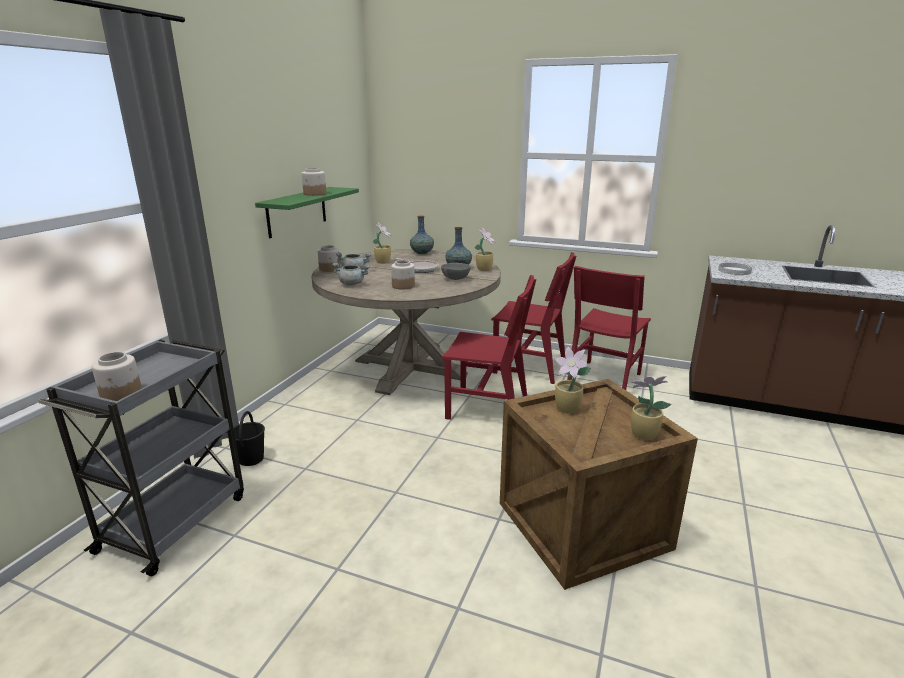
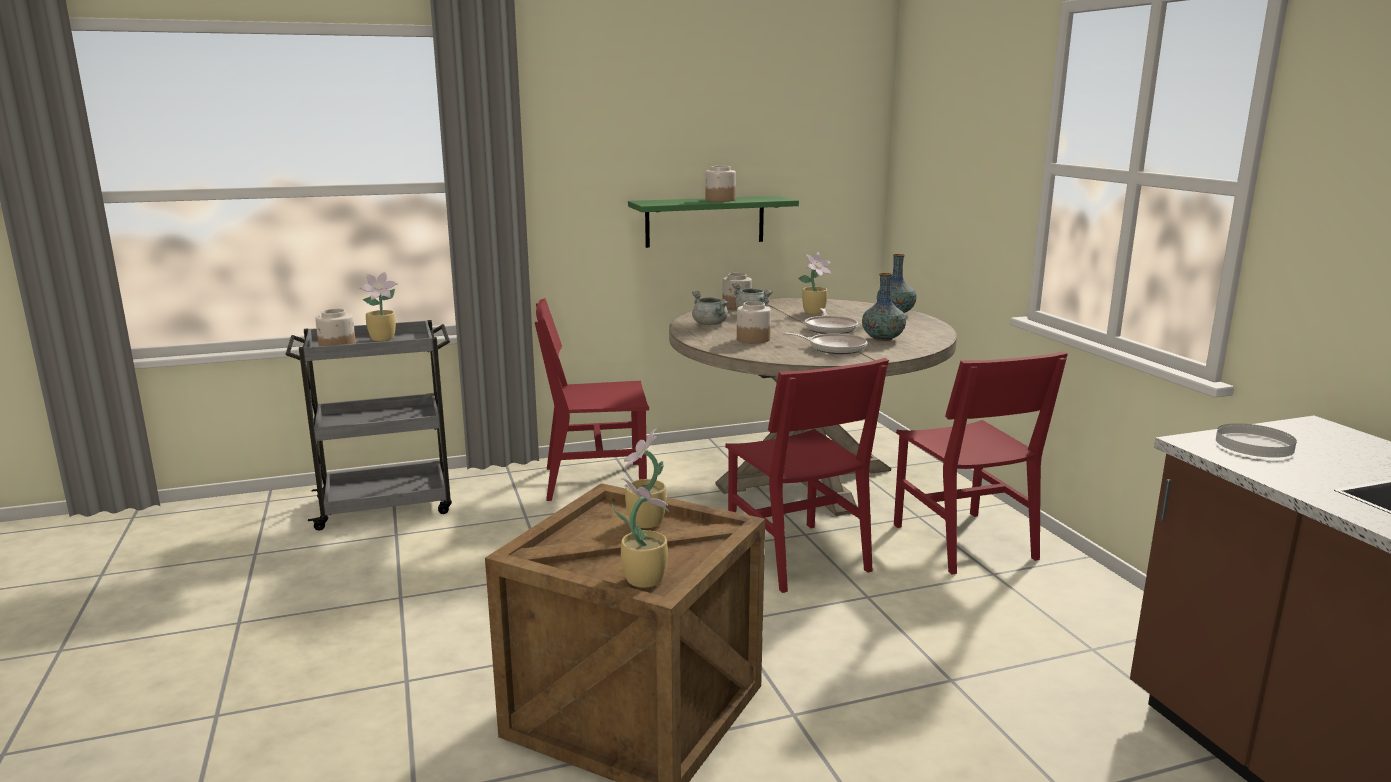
camera: 50 degrees right, 5 degrees down
(251, 458) = (508, 489): black bucket -> none
(454, 279) = (834, 348): grey bowl -> frying pan
(484, 269) = (911, 348): potted plant -> potted plant (384, 339)
(604, 379) = (1051, 606): red chair -> red chair (594, 480)

